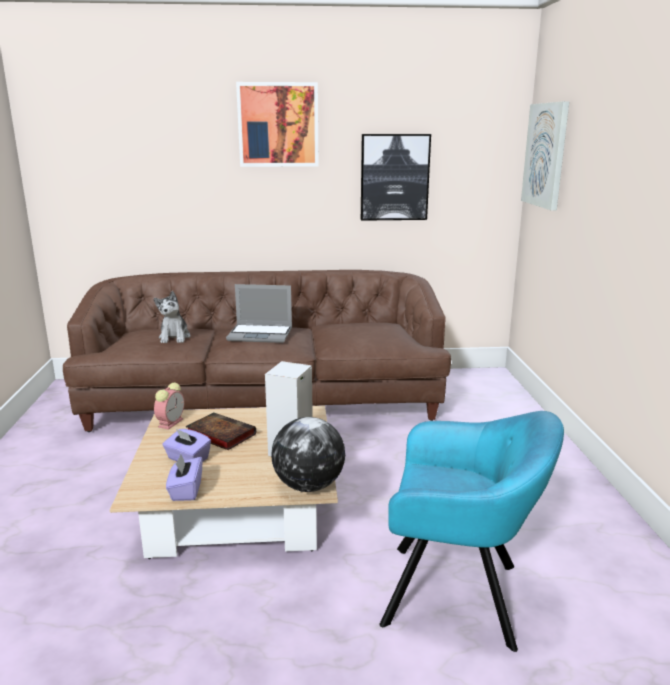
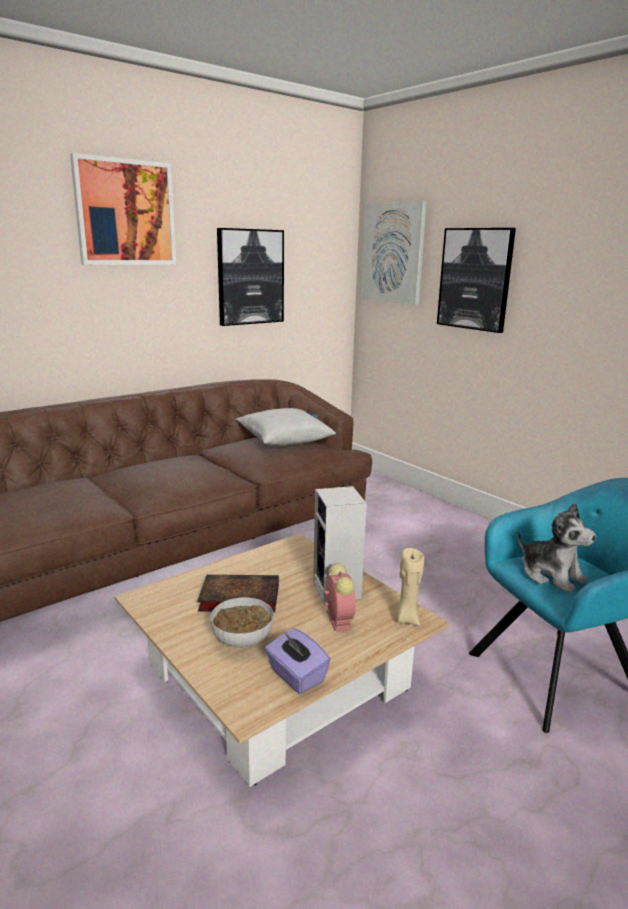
camera: 35 degrees left, 0 degrees up
(171, 422) = (158, 603): alarm clock -> alarm clock (338, 619)
(175, 337) = (62, 496): plush toy -> plush toy (551, 575)
(187, 459) = (243, 639): purple tissue box -> bowl
(261, 334) = (171, 470): laptop -> none
(309, 485) = (406, 619): globe -> beige candle
(380, 328) = (284, 440): none -> grey pillow
(593, 186) = (475, 279): none -> picture

